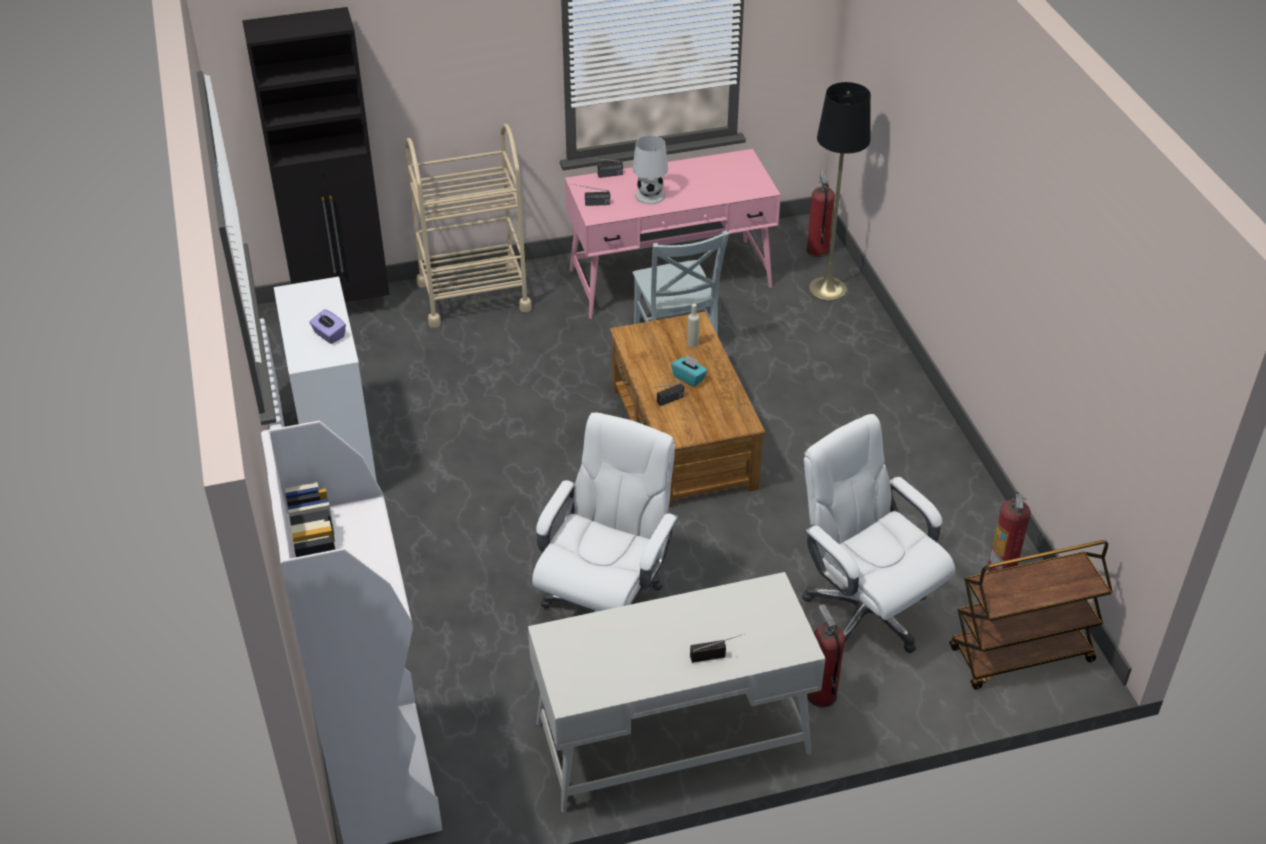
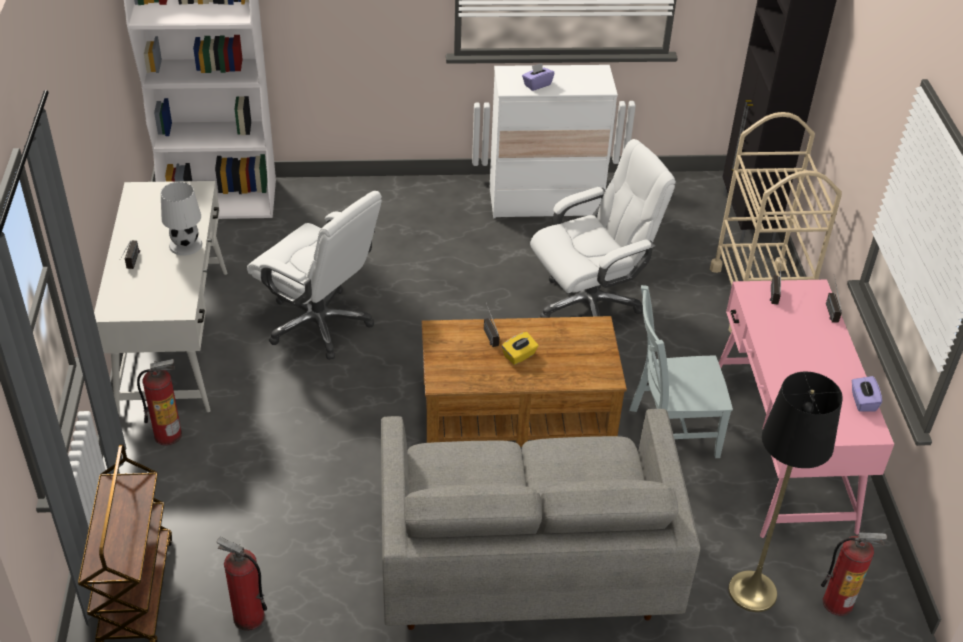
camera: 100 degrees right, 0 degrees up
(649, 195) = (788, 336): white table lamp -> white table lamp (185, 244)
(689, 378) = (519, 356): turquoise tissue box -> yellow tissue box
(692, 343) = (573, 368): beige bottle -> none
(713, 161) = (862, 401): none -> purple tissue box
(864, 409) = (524, 567): none -> grey sofa
(864, 611) = (243, 489): white office chair -> white office chair (589, 304)

